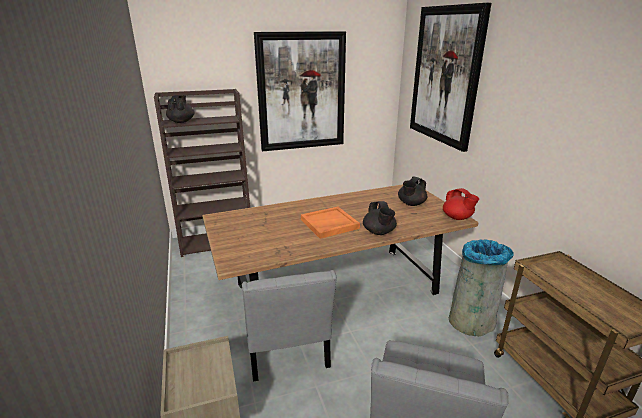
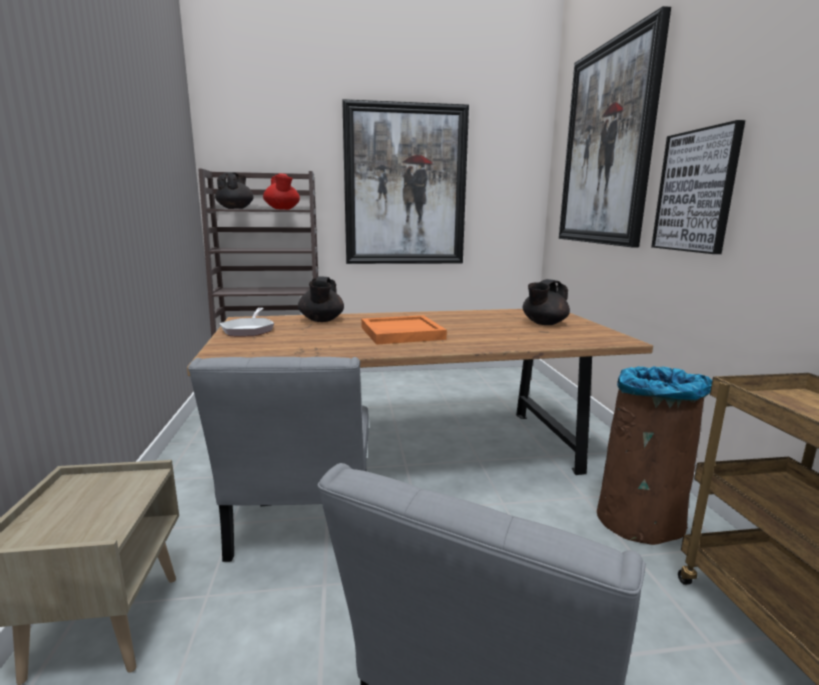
camera: 10 degrees right, 10 degrees down
(229, 230) = (249, 330): none -> frying pan
(379, 232) = (475, 344): black teapot -> black teapot (321, 320)
(457, 217) = (617, 339): red teapot -> red teapot (282, 209)
(472, 321) = (640, 520): grey trash can -> brown trash can
(504, 129) = (696, 191): none -> picture

